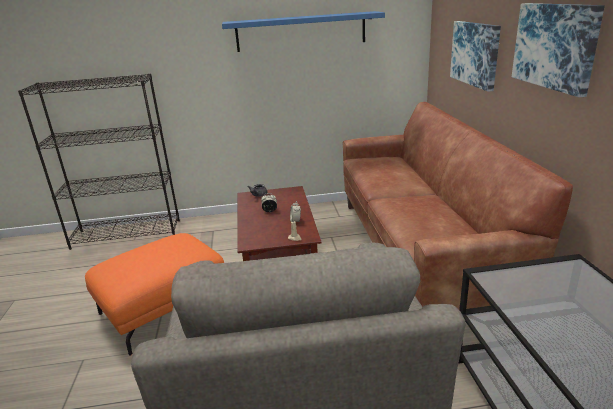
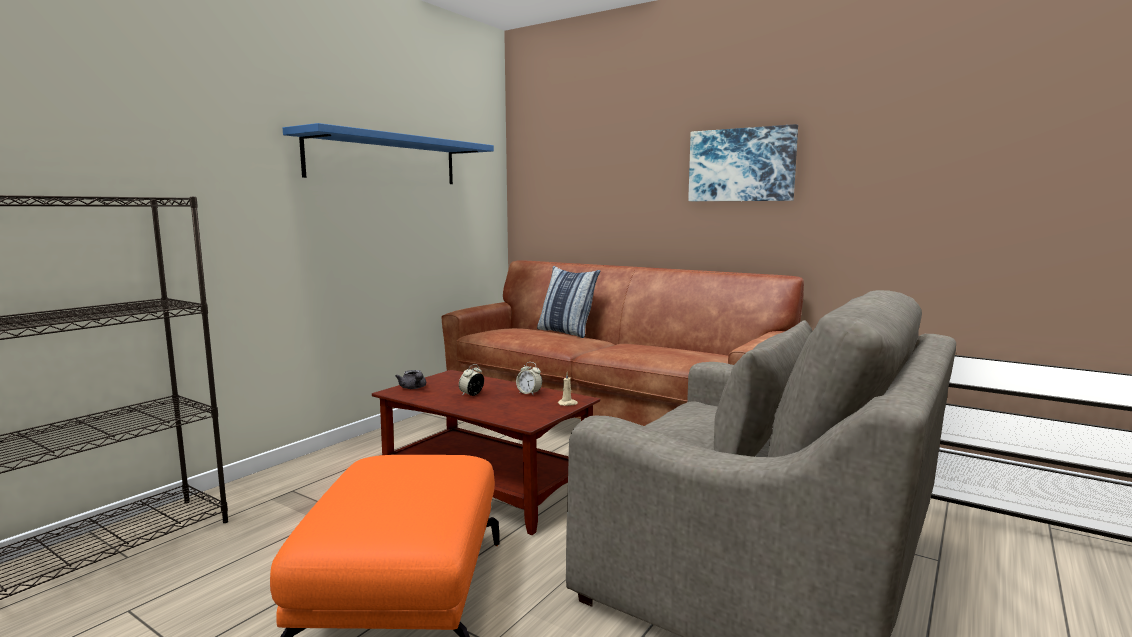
camera: 50 degrees left, 15 degrees down
(413, 172) = (566, 332): none -> pillow
(475, 54) = (611, 191): picture -> none

